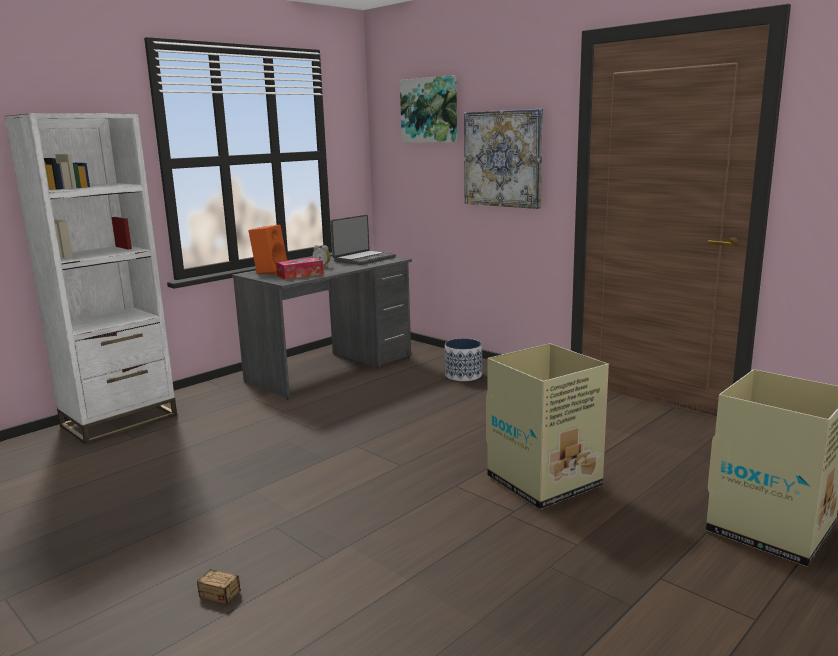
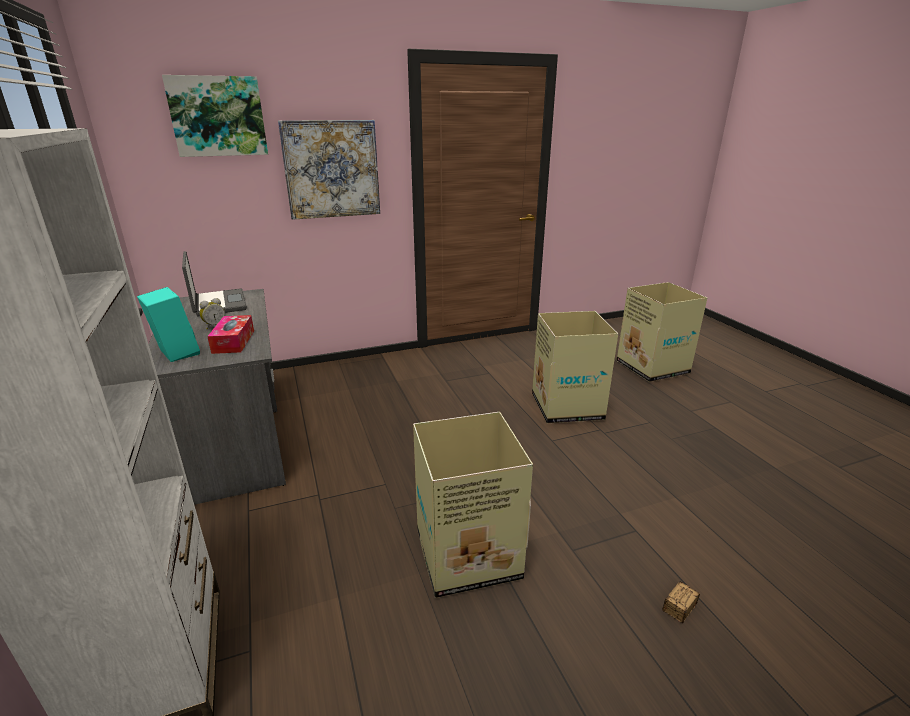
camera: 65 degrees left, 10 degrees up
(244, 480) = (465, 555): none -> cardboard box
(270, 271) = (175, 353): orange speaker -> turquoise speaker
(463, 375) = (354, 379): planter -> none

